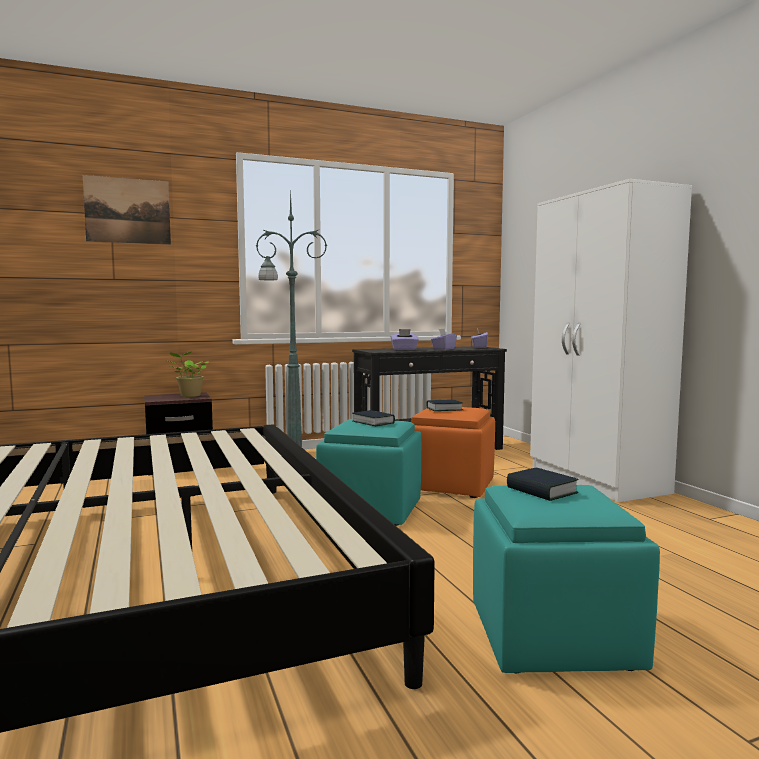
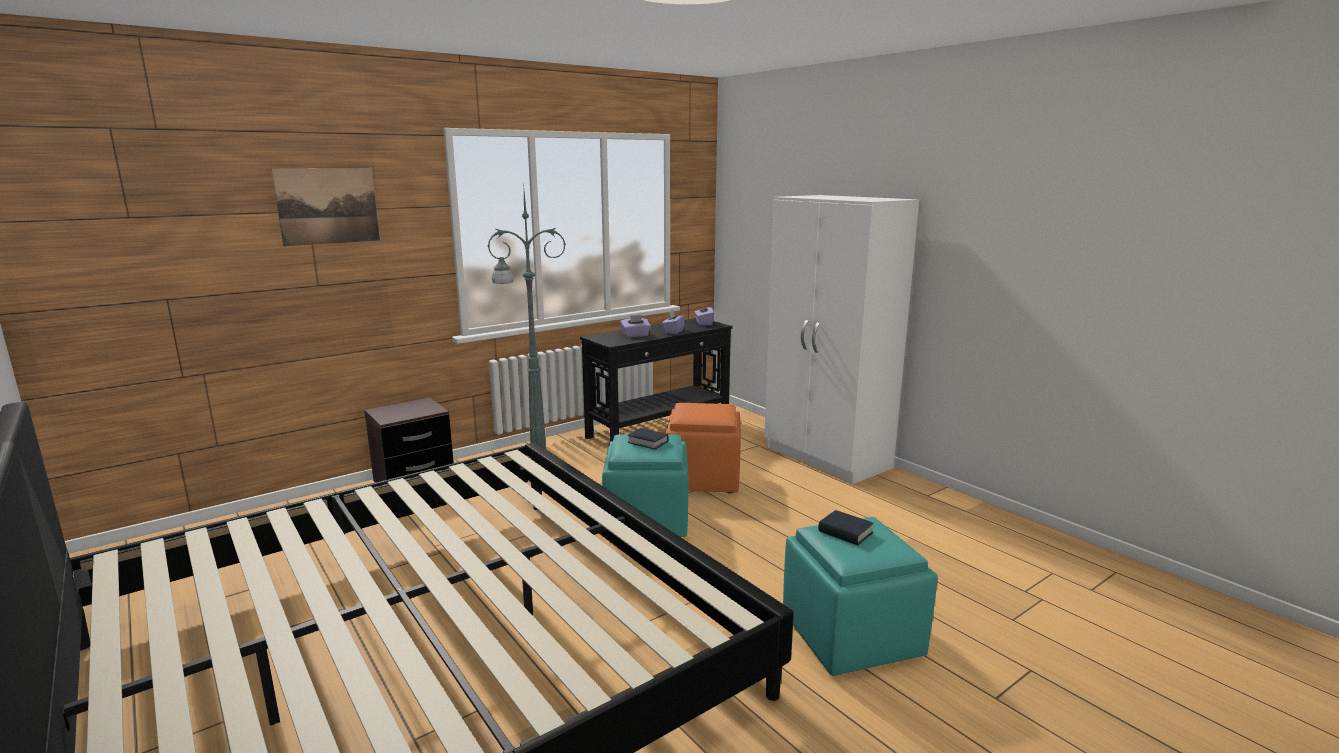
camera: 15 degrees left, 10 degrees up
(189, 396) = (418, 407): potted plant -> none
(444, 409) = (698, 411): book -> none

